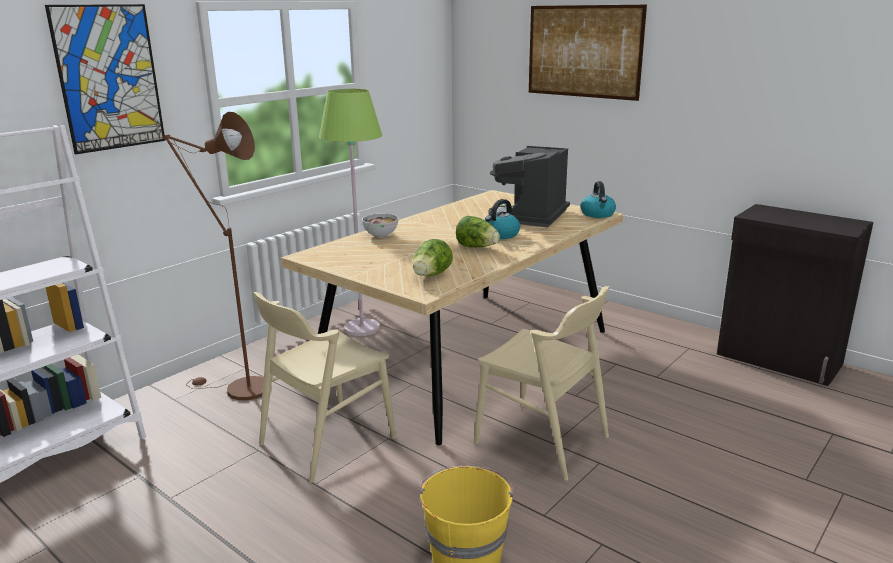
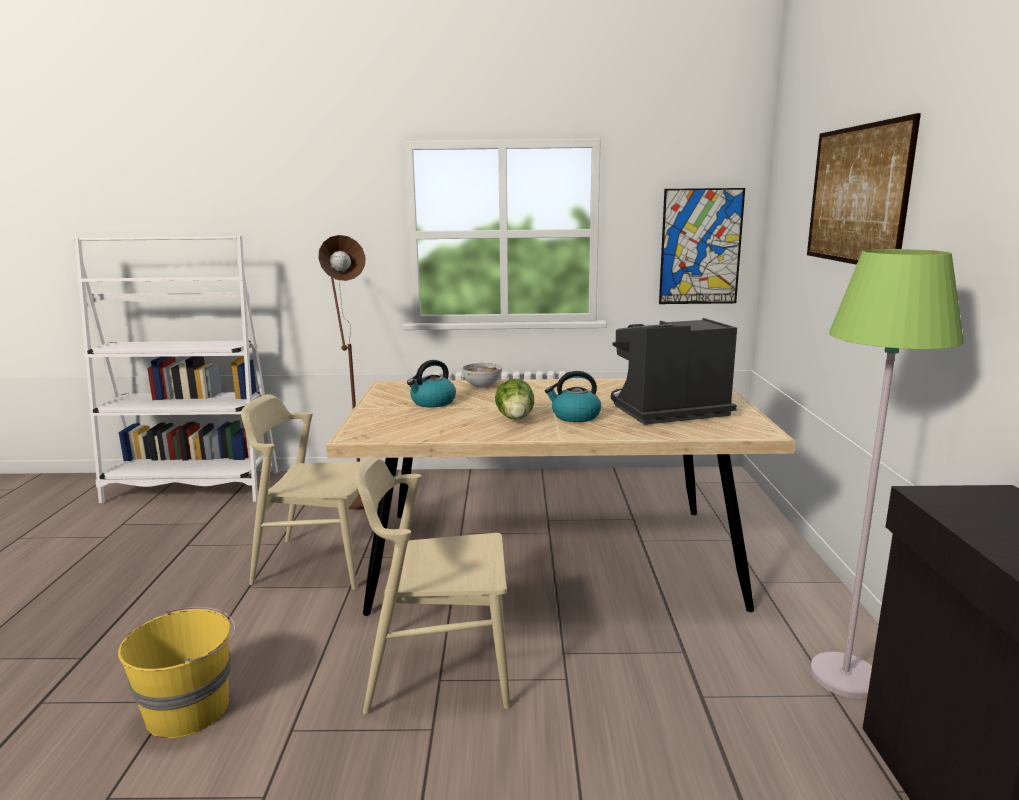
camera: 50 degrees right, 5 degrees down
(109, 78) = (315, 205): picture -> picture (700, 247)
(362, 328) = (524, 492): green floor lamp -> green floor lamp (845, 676)
(431, 276) = (403, 427): lettuce -> none
(542, 439) = (438, 669): beige chair -> beige chair turned 90 degrees clockwise
(598, 214) = (755, 431): kettle -> kettle (432, 402)

